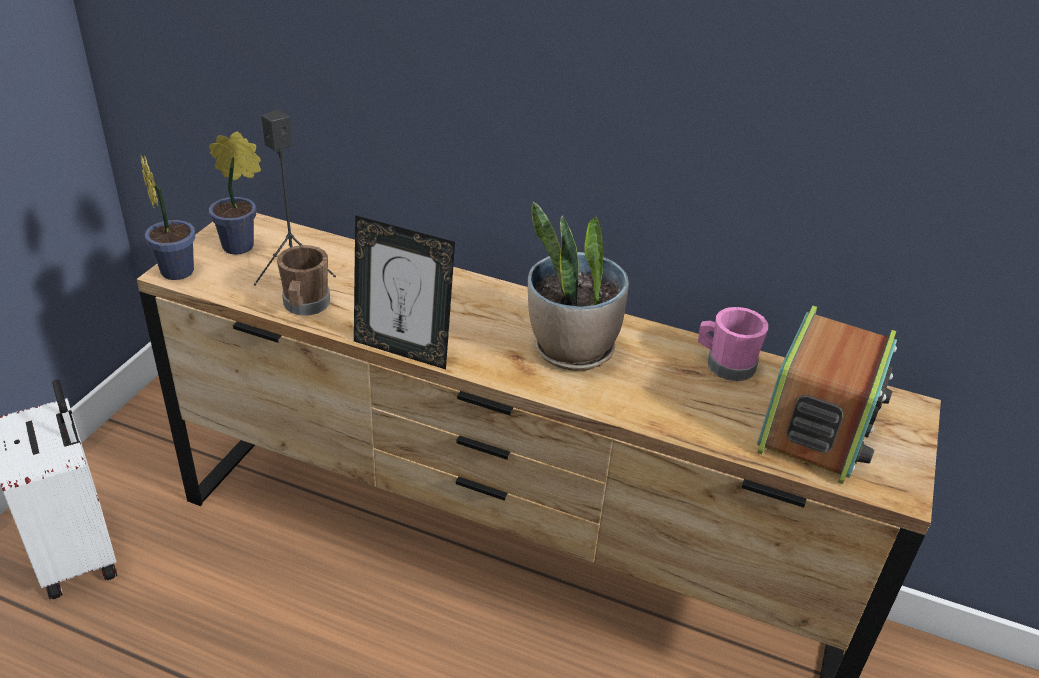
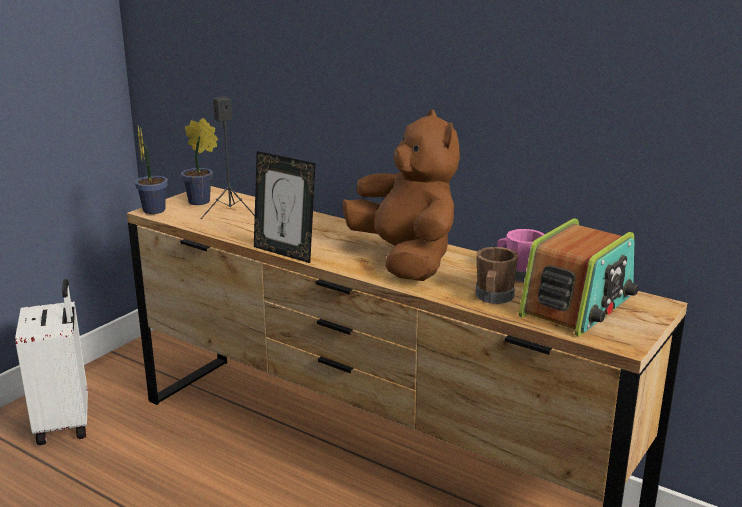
camera: 15 degrees right, 15 degrees down
(305, 306) = (229, 230): brown mug -> brown mug (493, 298)
(571, 350) = (405, 260): potted plant -> brown plush toy

